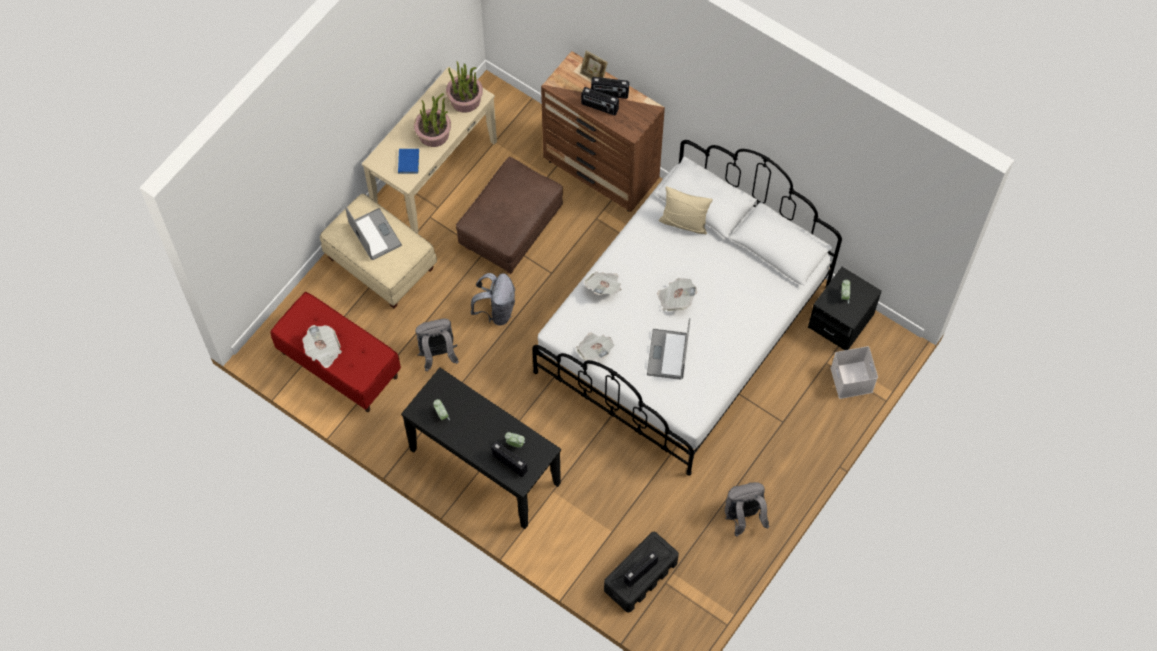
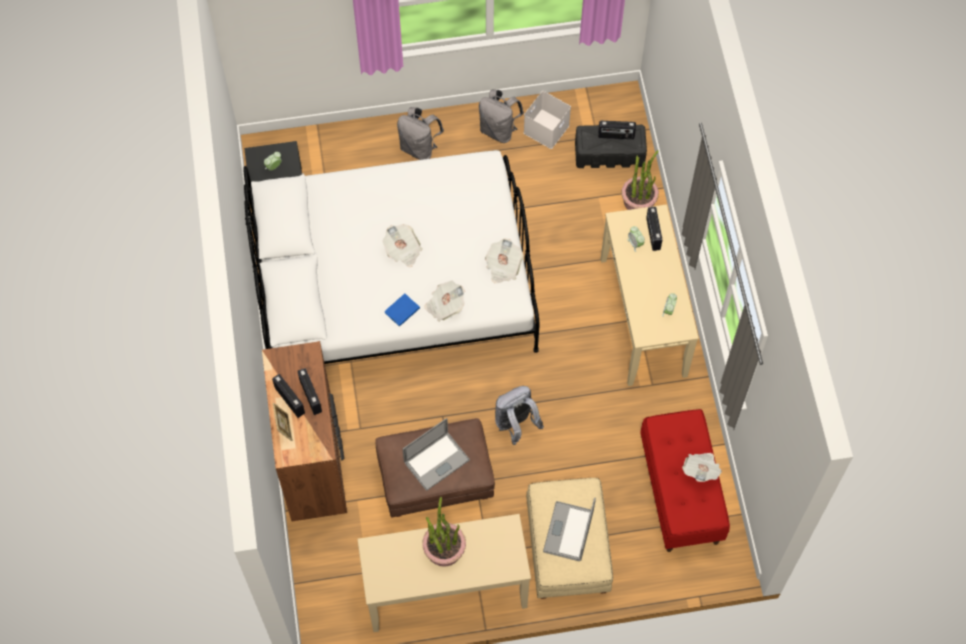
camera: 135 degrees left, 0 degrees up
(409, 161) = (489, 542): blue book -> blue book (401, 310)
(437, 355) = (596, 430): grey backpack -> grey backpack (419, 147)
(465, 100) = (386, 556): potted plant -> potted plant (639, 200)
(484, 467) = (643, 316): black console table -> beige console table
(667, 354) = (454, 218): laptop -> laptop (436, 461)
(684, 222) = (329, 301): beige pillow -> none
(852, 380) = (321, 148): white storage box -> white storage box (546, 128)

